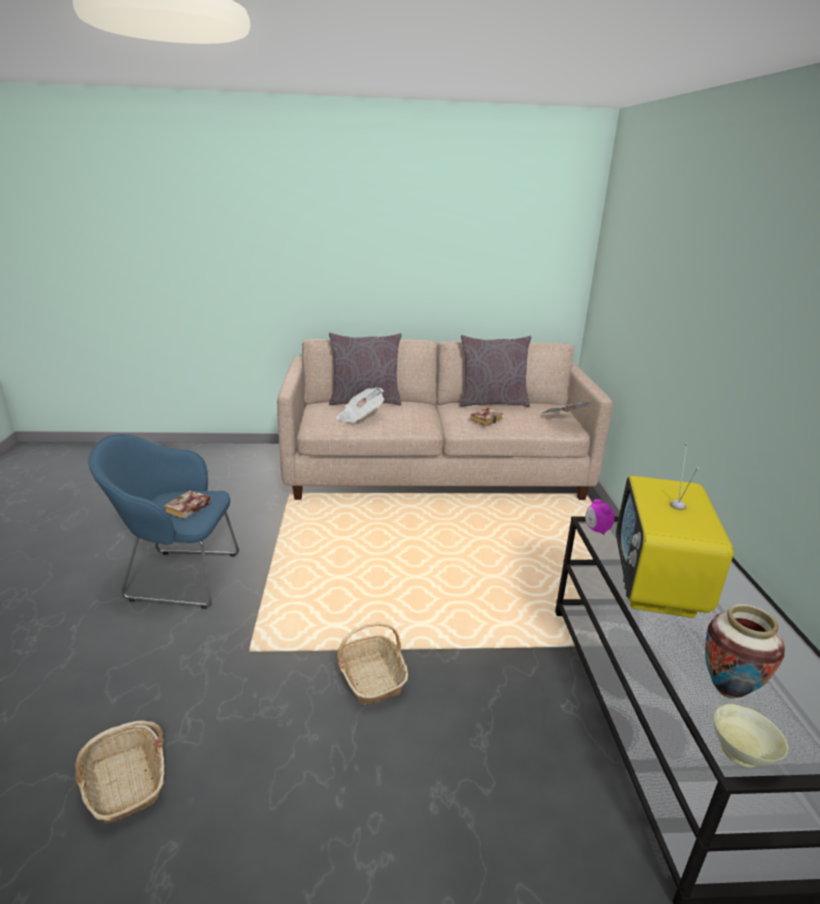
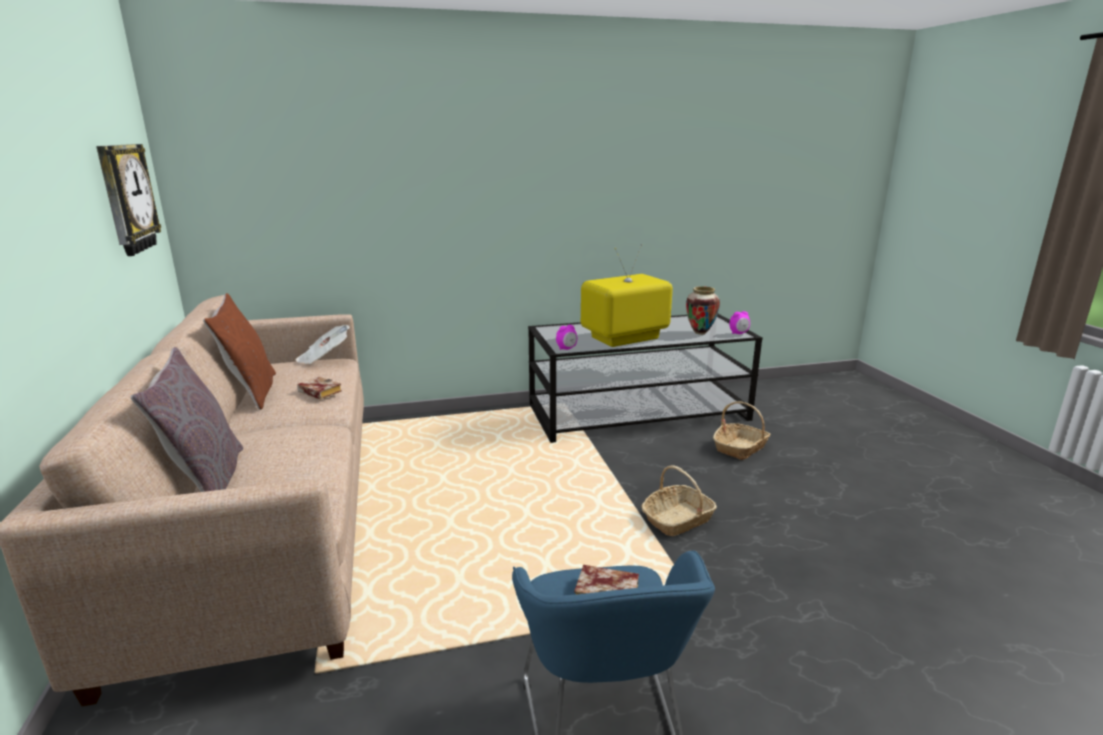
camera: 100 degrees left, 5 degrees down
(125, 783) = (890, 631): basket -> basket (740, 448)
(360, 417) = (286, 476): newspaper -> none
(492, 402) = (250, 392): grey pillow -> brown pillow
(523, 256) = (126, 199): none -> wall clock
(656, 586) = (624, 338): television -> television turned 150 degrees clockwise
(742, 753) = (738, 333): beige bowl -> alarm clock

